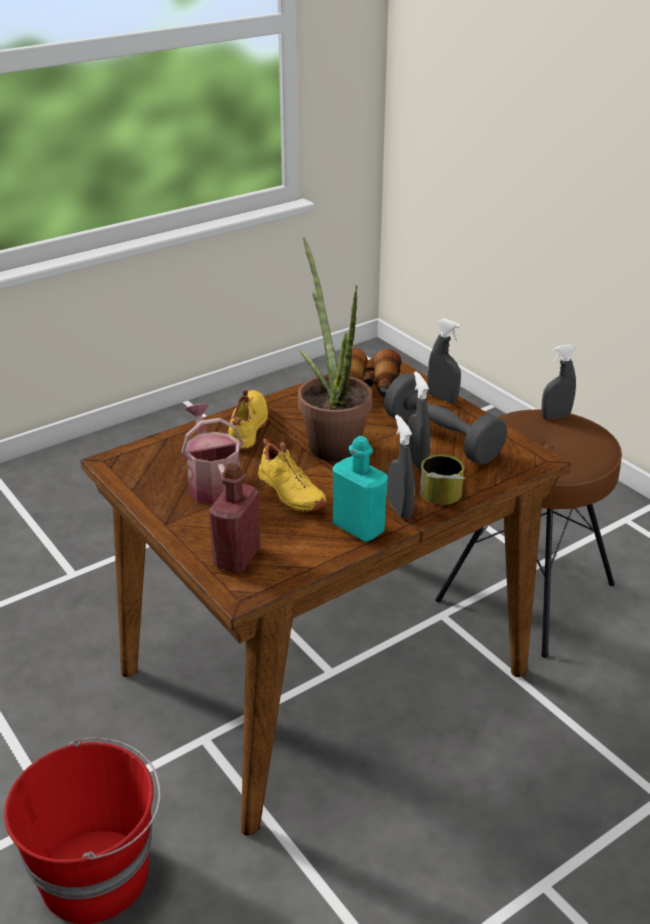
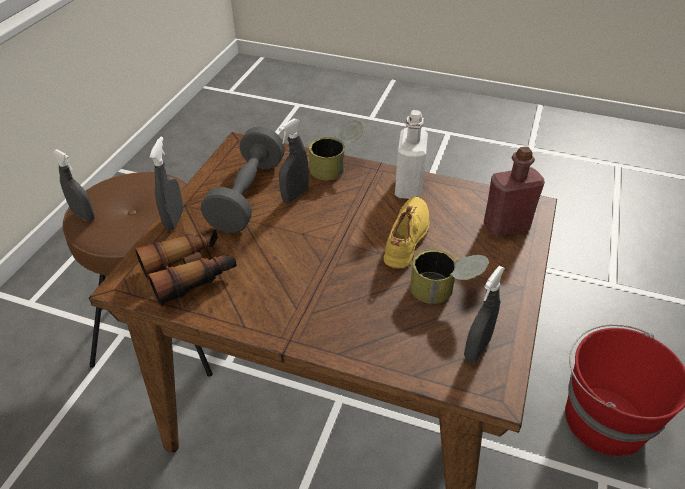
camera: 125 degrees left, 10 degrees up
(213, 483) = (444, 292): watering can -> can
(249, 427) = (336, 320): yellow shoe -> none
(330, 441) = (309, 253): potted plant -> none
(358, 528) = (408, 188): turquoise bottle -> white bottle
(399, 509) = (366, 179): grey spray bottle -> grey spray bottle (477, 349)

